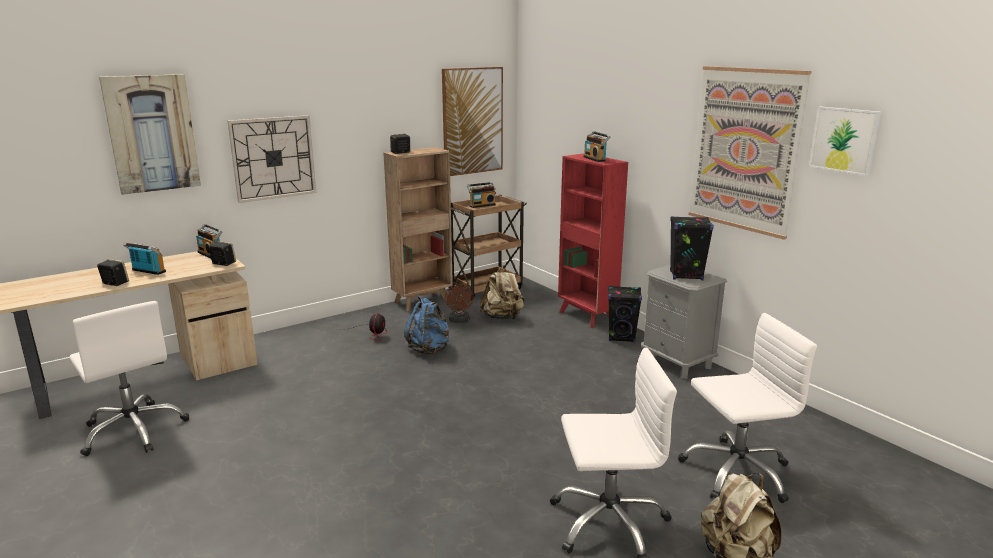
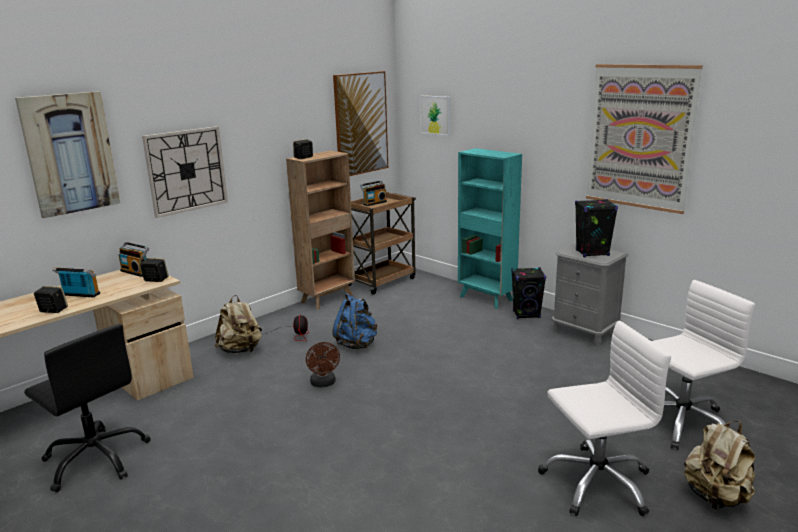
camera: 10 degrees left, 0 degrees up
(134, 430) = (96, 459): white office chair -> black office chair
(459, 321) = (372, 314): brown fan -> brown fan (324, 384)
(502, 317) = (411, 307): beige backpack -> beige backpack (241, 350)
(587, 317) = (486, 299): red bookcase -> turquoise bookcase
(595, 159) = (491, 153): radio -> none
(844, 140) = (736, 124): picture -> picture (435, 115)

